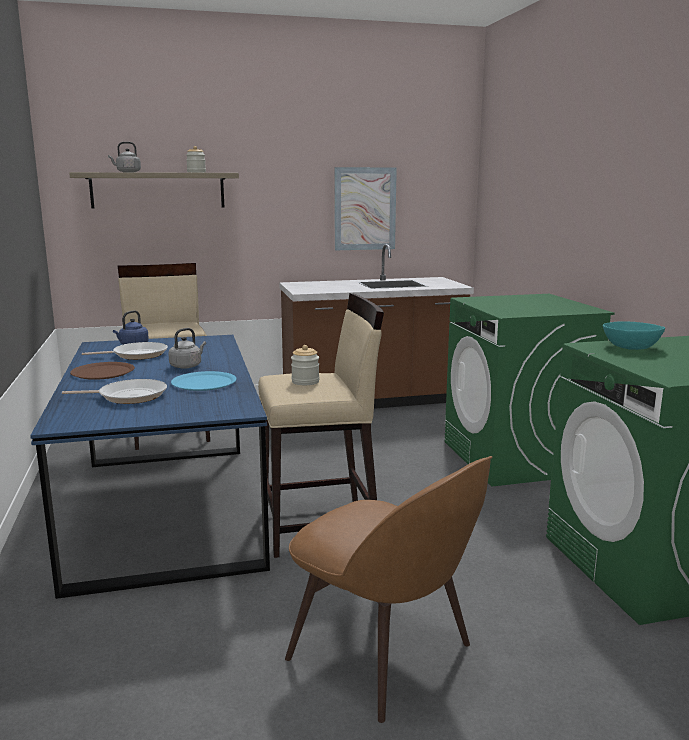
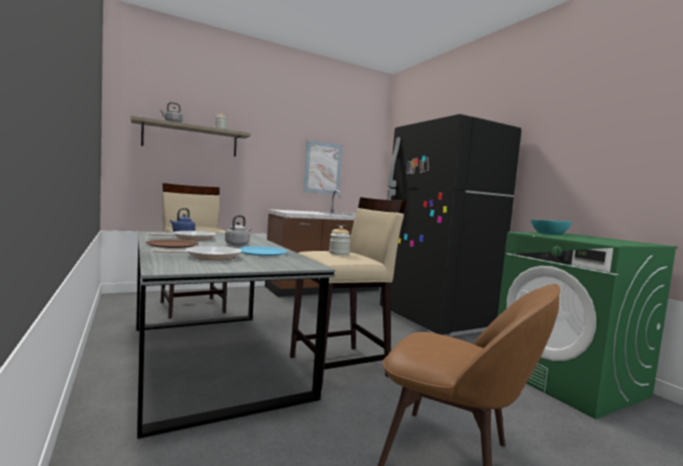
camera: 15 degrees left, 10 degrees down
(165, 508) = (211, 357): blue dining table -> grey dining table
(515, 458) = (435, 320): green washing machine -> black fridge

